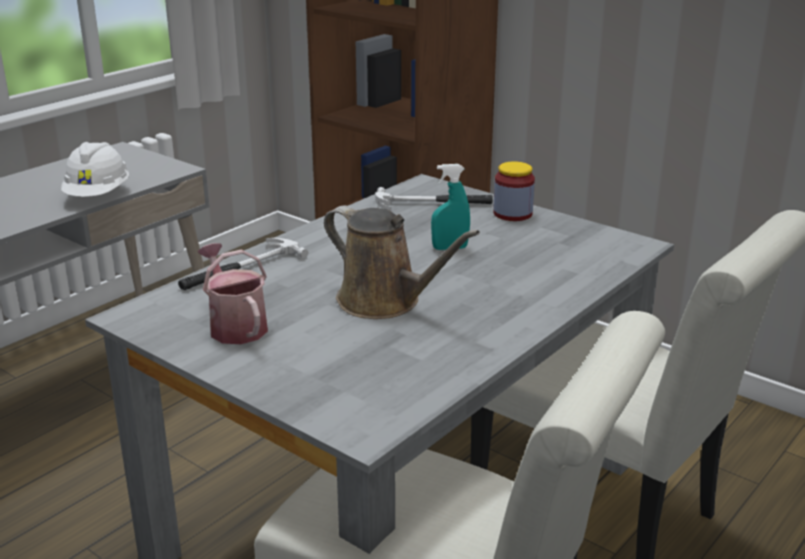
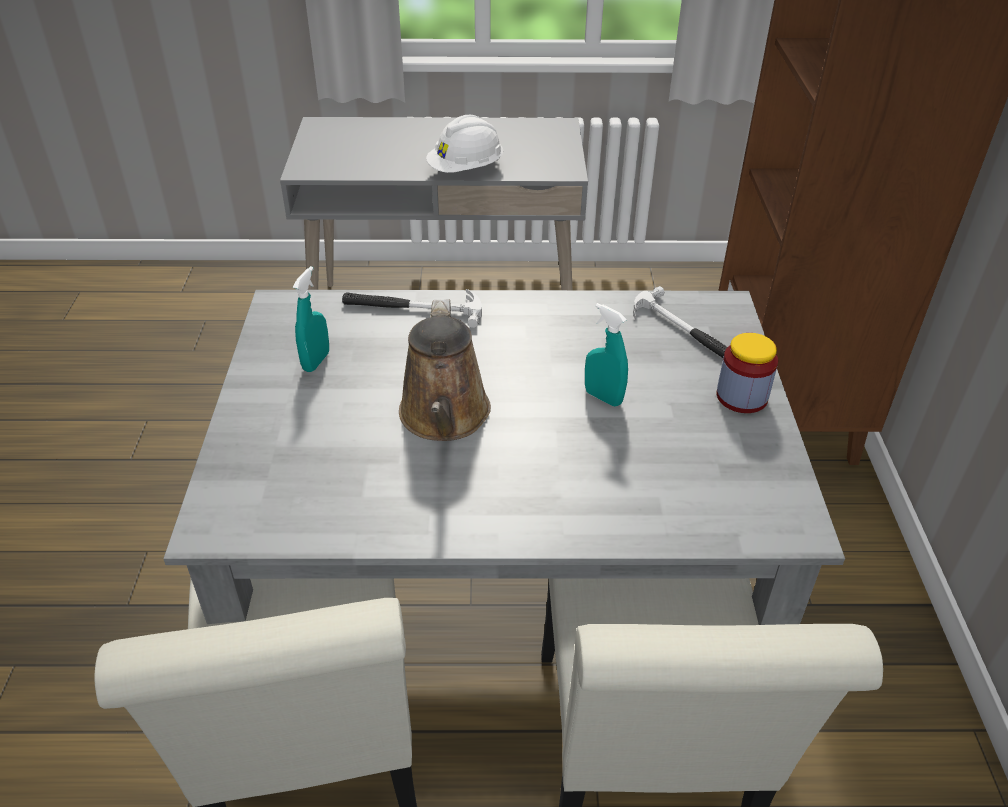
camera: 50 degrees right, 15 degrees up
(235, 325) = (316, 361): watering can -> turquoise spray bottle

